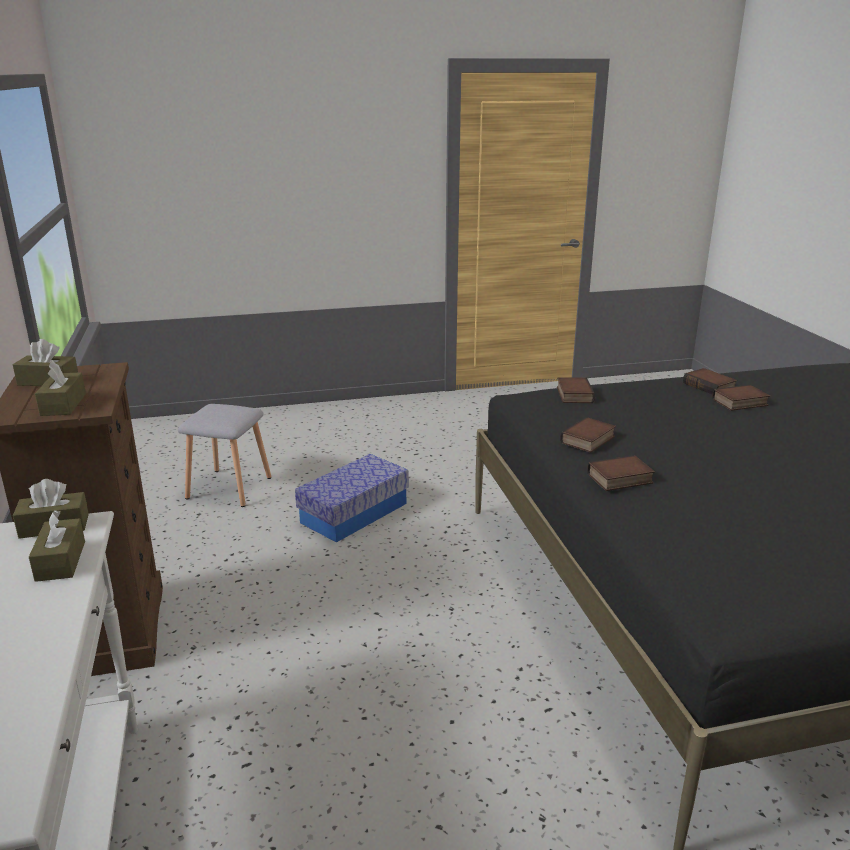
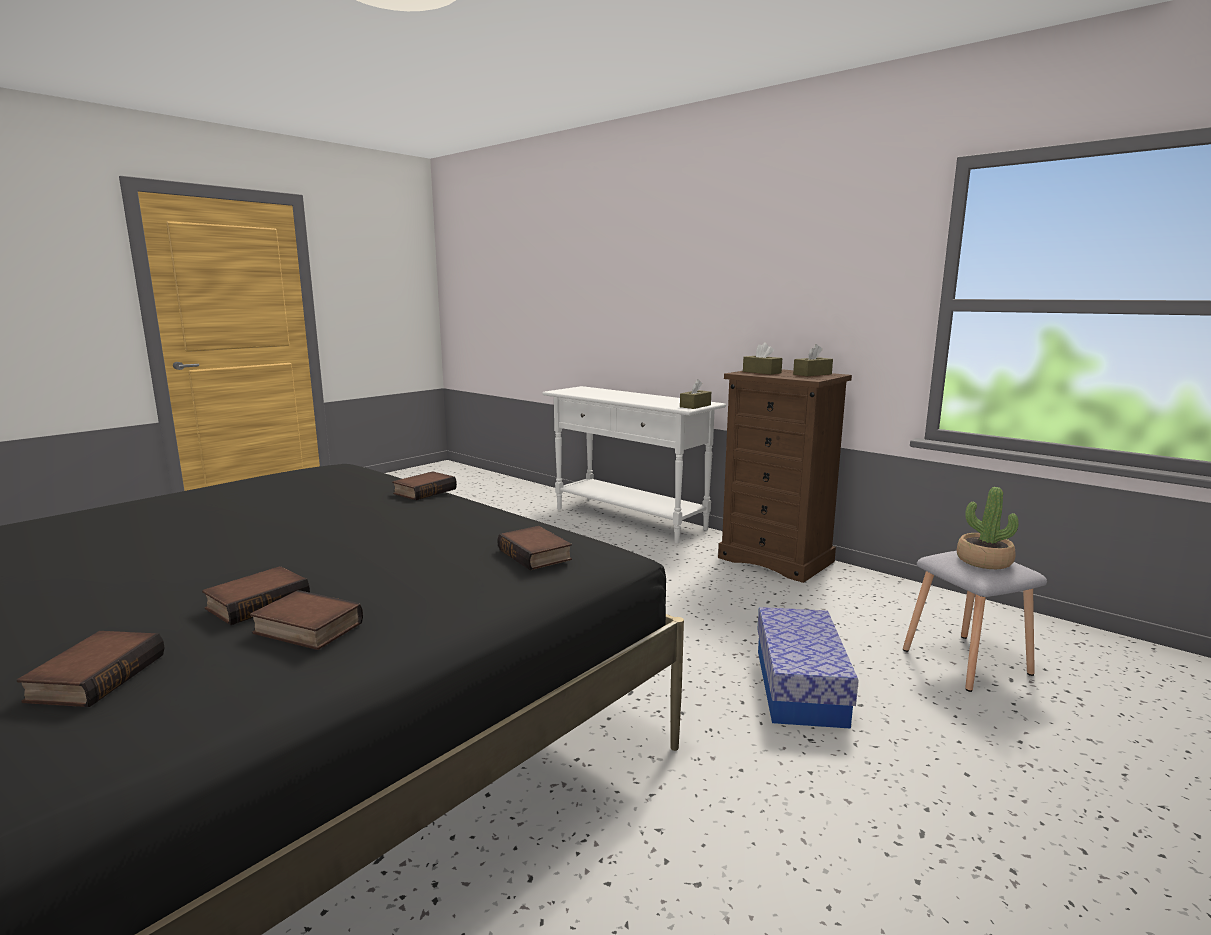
camera: 145 degrees right, 10 degrees down
(60, 561) = (662, 403): brown tissue box -> none
(222, 411) = (983, 561): none -> potted plant
(588, 440) = (473, 510): book -> book (95, 676)

